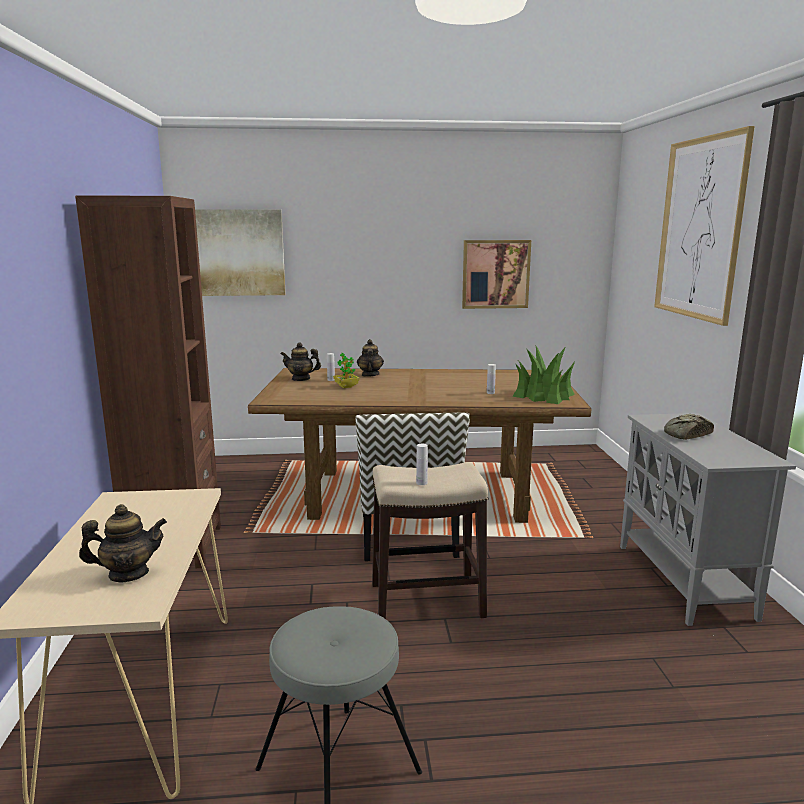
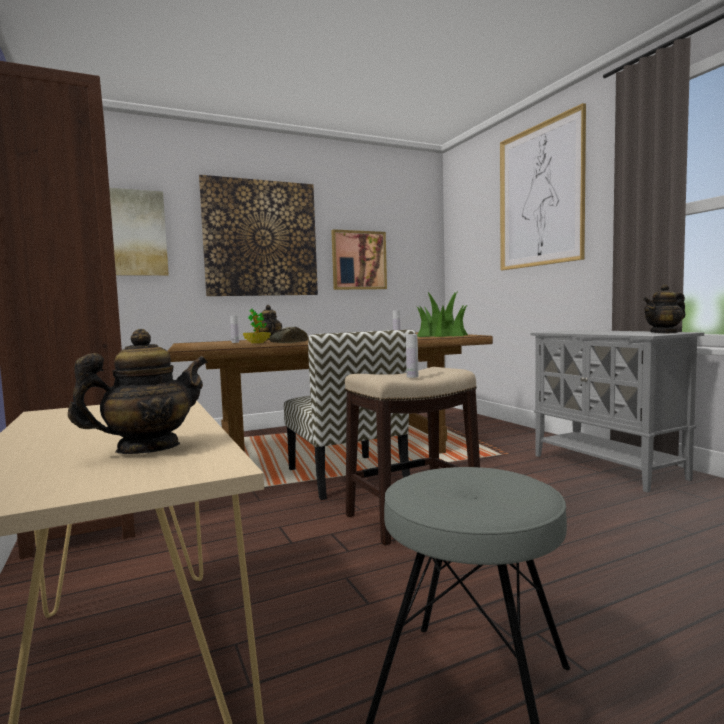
camera: 20 degrees left, 10 degrees down
(301, 379) = (202, 344): teapot -> teapot (664, 332)
(381, 253) = (261, 238): none -> picture
(686, 434) = (595, 332): bread -> bread (287, 342)

